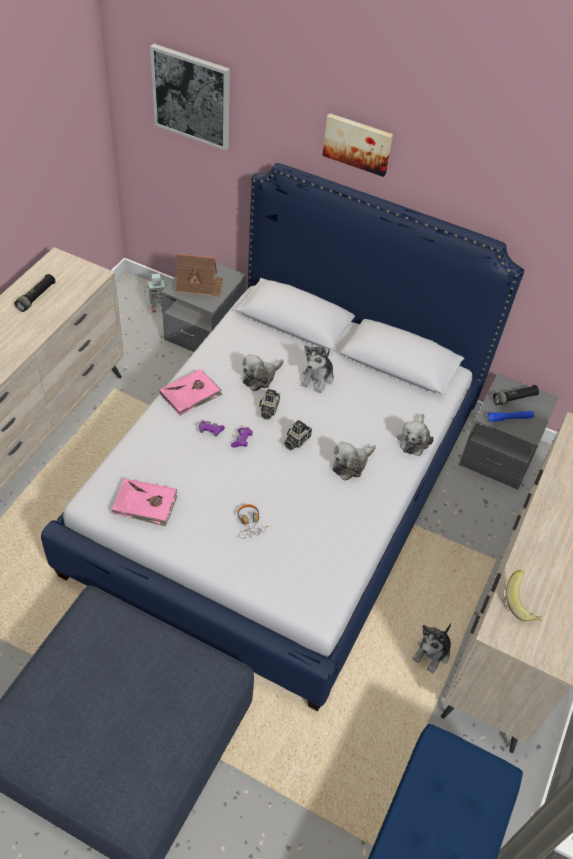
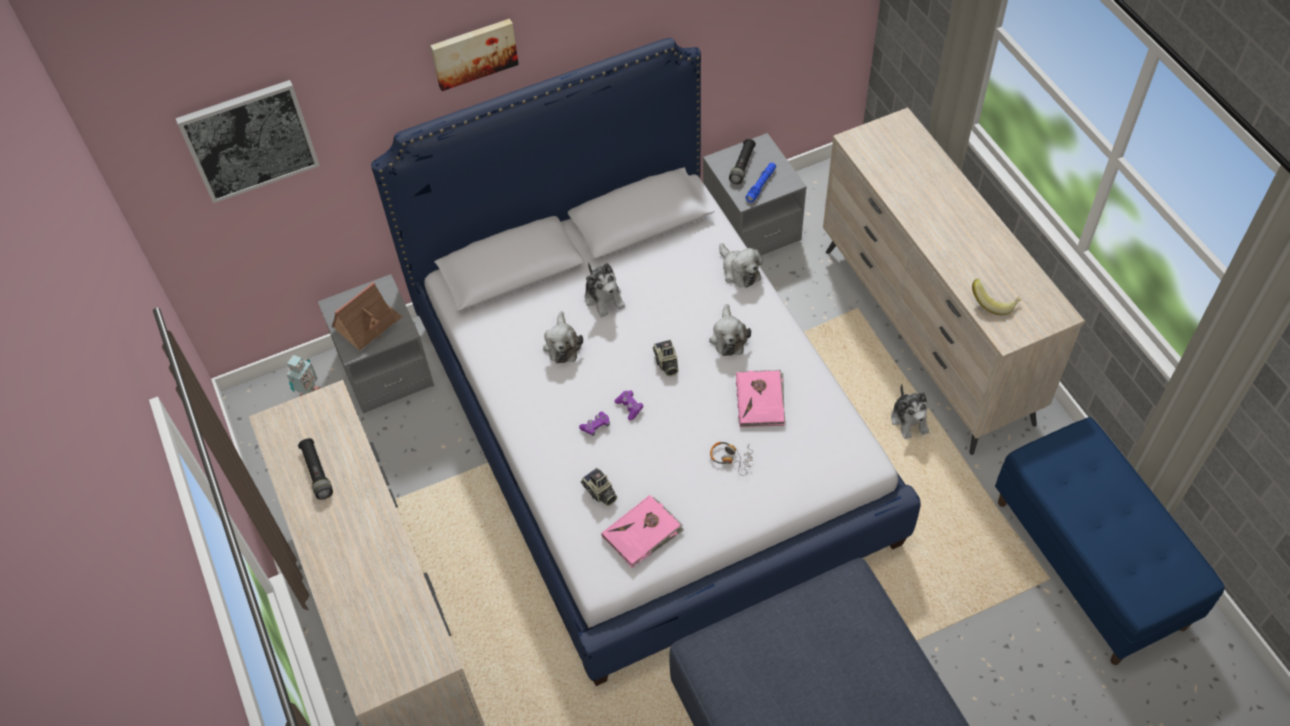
camera: 45 degrees left, 5 degrees up
(191, 394) = (534, 416): pink book -> pink book (761, 400)
(268, 410) = (610, 362): camera -> camera (600, 493)

